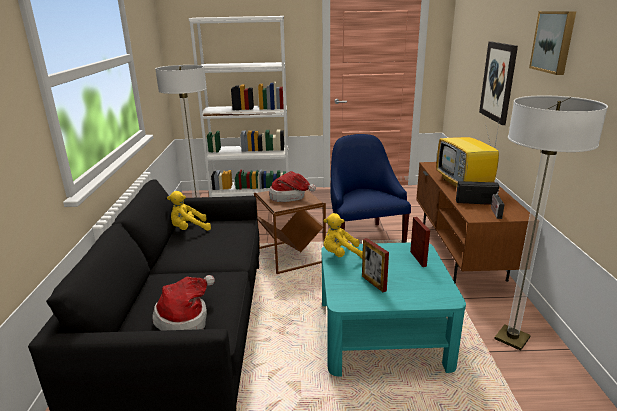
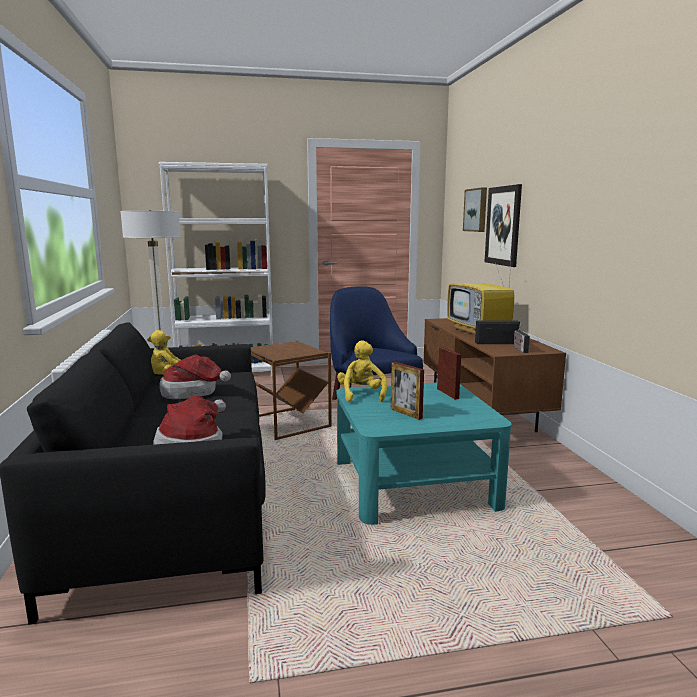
camera: 10 degrees left, 10 degrees down
(290, 197) = (288, 349): hat -> hat (193, 392)
(341, 255) = (361, 395): yellow plush toy -> yellow plush toy turned 105 degrees clockwise
(512, 338) = (556, 478): floor lamp -> none
(554, 42) = (561, 169): picture -> picture (476, 210)

